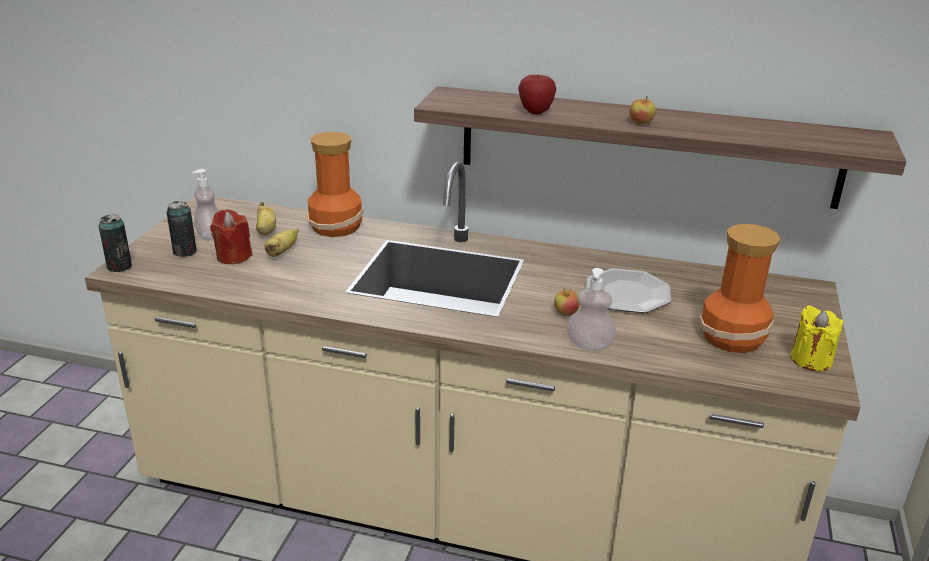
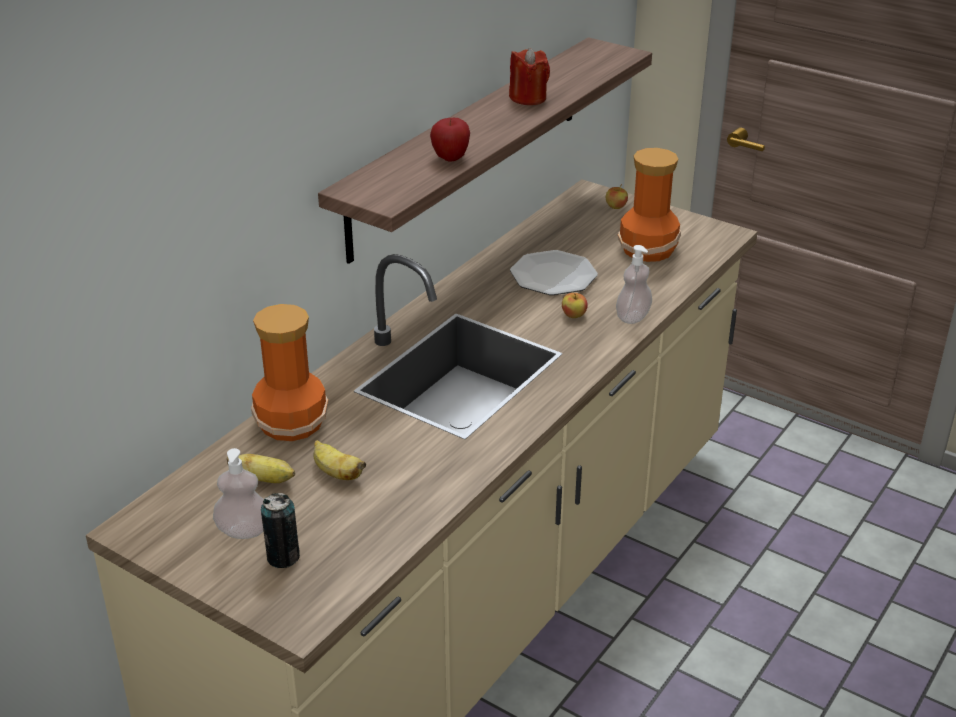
camera: 70 degrees left, 5 degrees up
(119, 267) = (291, 622): can -> none
(233, 256) = (324, 514): red candle -> red candle (528, 98)
(641, 123) = (513, 119): apple -> apple (616, 207)
(811, 360) = (693, 228): yellow candle -> none

